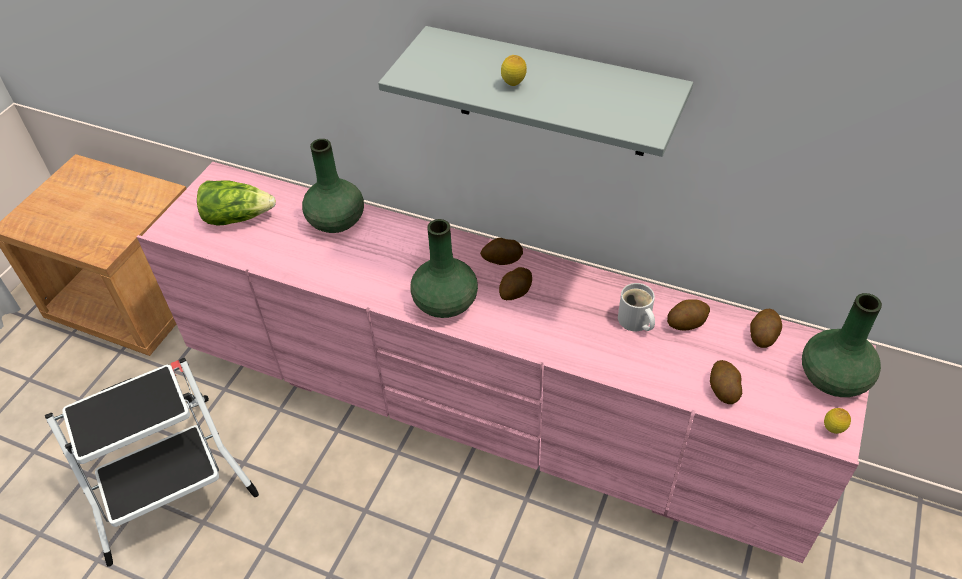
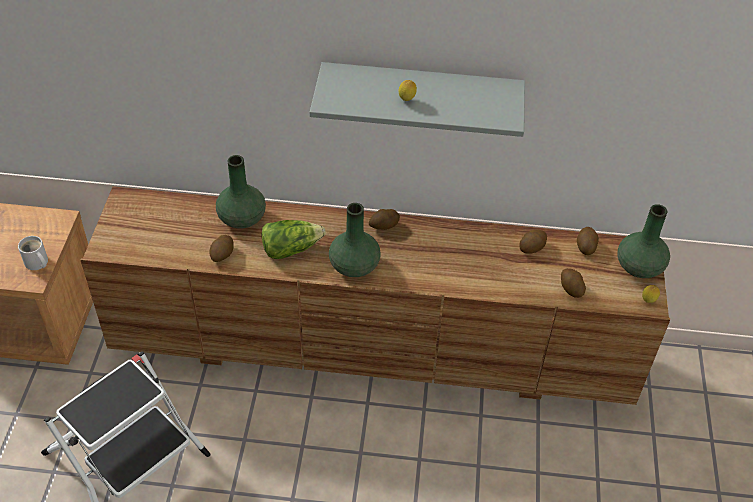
camera: 20 degrees left, 0 degrees up
(237, 217) = (158, 229): lettuce -> lettuce (290, 249)
(486, 416) = (372, 354): pink cabinet -> brown cabinet
(515, 293) = (403, 248): potato -> potato (222, 255)
(635, 322) = (496, 253): white mug -> white mug (36, 263)

